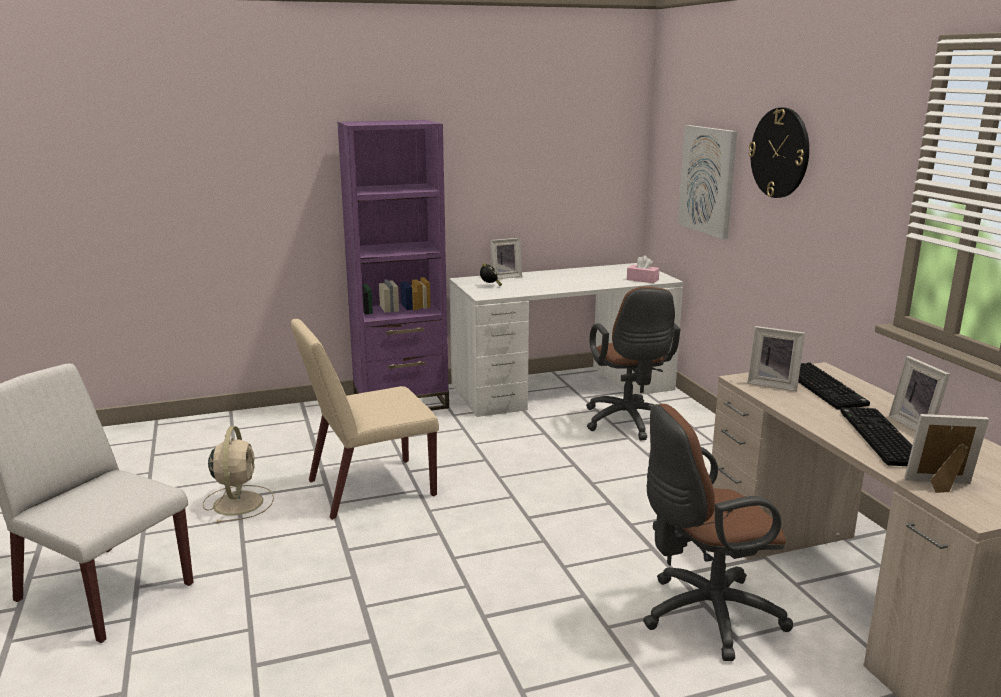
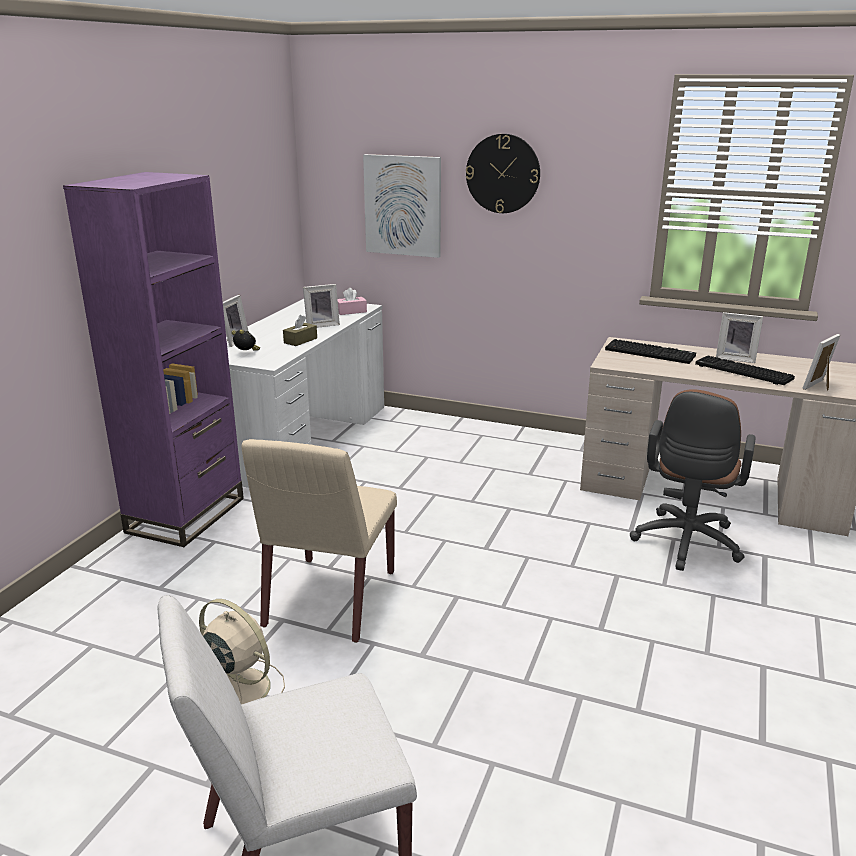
camera: 50 degrees left, 5 degrees up
(546, 288) = (300, 340): none -> brown tissue box
(628, 423) = (405, 446): brown office chair -> none
(773, 384) = (627, 361): picture frame -> picture frame (321, 325)

